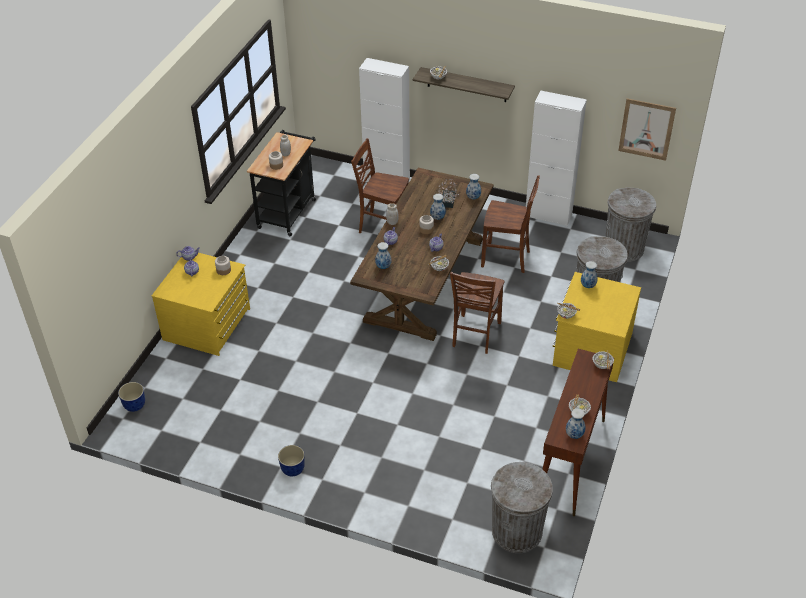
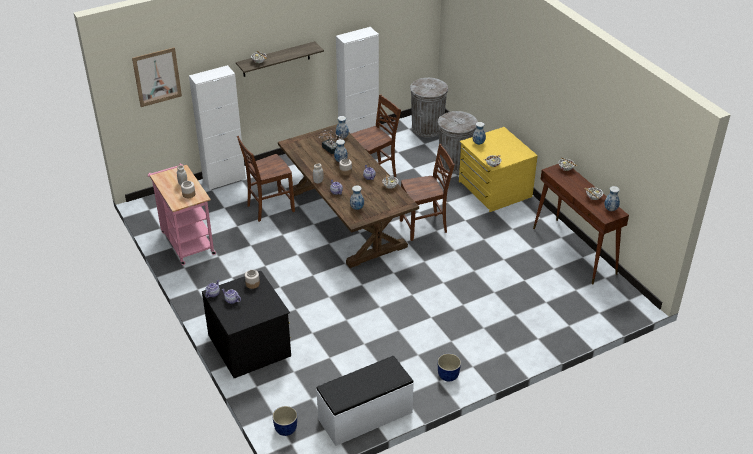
camera: 50 degrees left, 5 degrees down
(193, 444) = (365, 416): none -> white bench
(208, 324) = (250, 345): yellow dresser -> black dresser
(288, 211) = (186, 241): black cart -> pink cart
(474, 335) = (424, 227): brown chair -> brown chair turned 75 degrees counterclockwise
(517, 531) = (606, 304): grey trash can -> none
(646, 129) = (413, 30): picture -> picture (157, 77)

